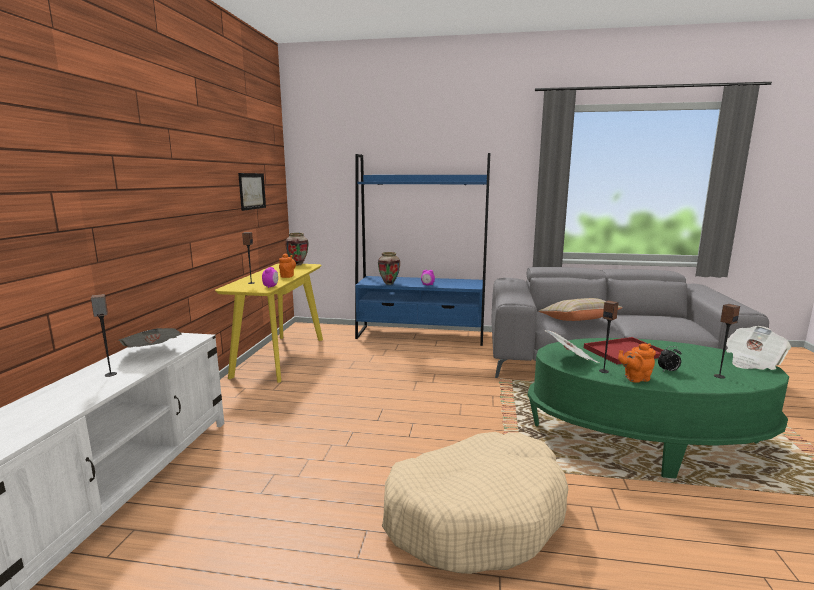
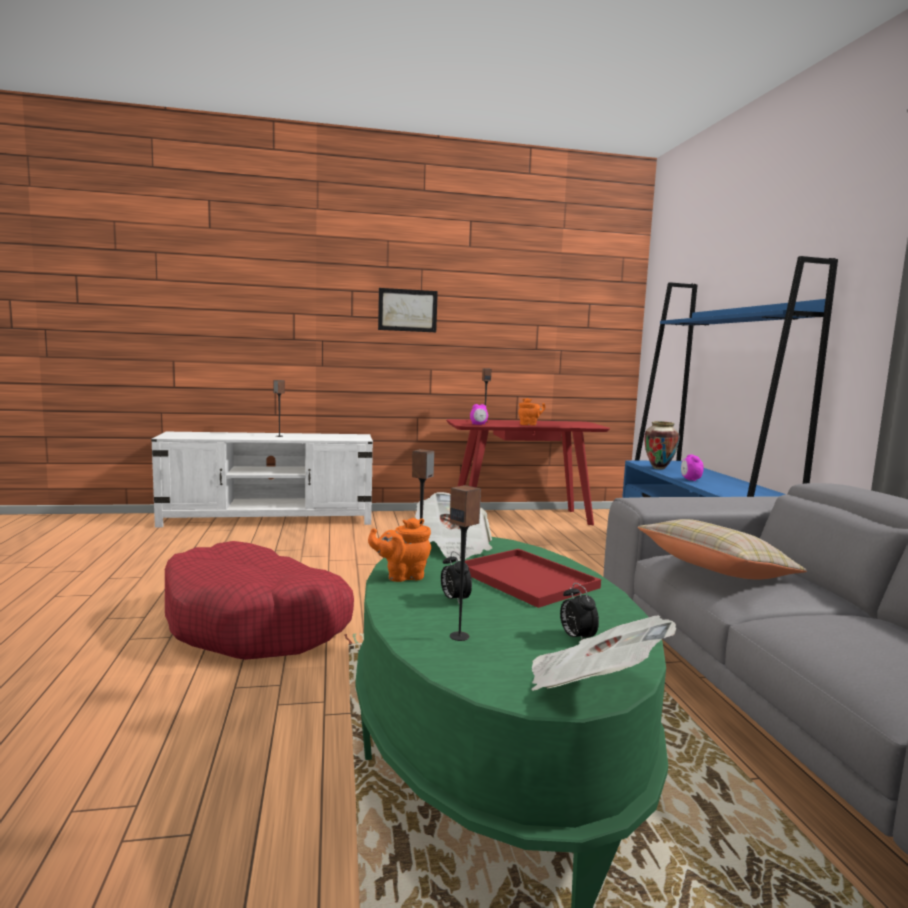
camera: 70 degrees right, 5 degrees down
(153, 352) = (322, 437): newspaper -> none
(252, 191) = (551, 332): picture -> picture (407, 310)
(280, 356) = (521, 518): yellow console table -> red console table
(298, 264) = (591, 424): vase -> none
(475, 515) = (256, 623): beige dog bed -> red dog bed
(635, 378) = (402, 576): orange teapot -> orange teapot turned 75 degrees counterclockwise
(702, 356) = (576, 638): none -> alarm clock

